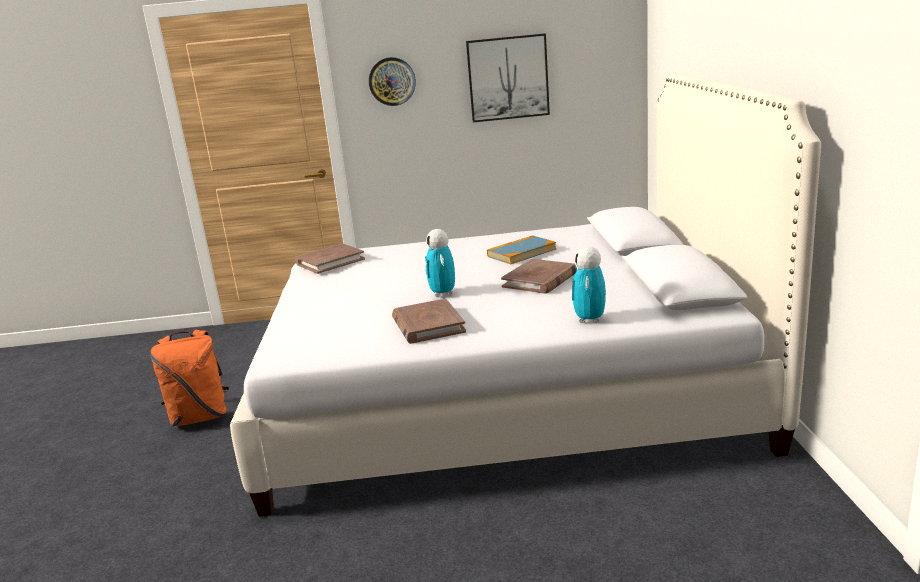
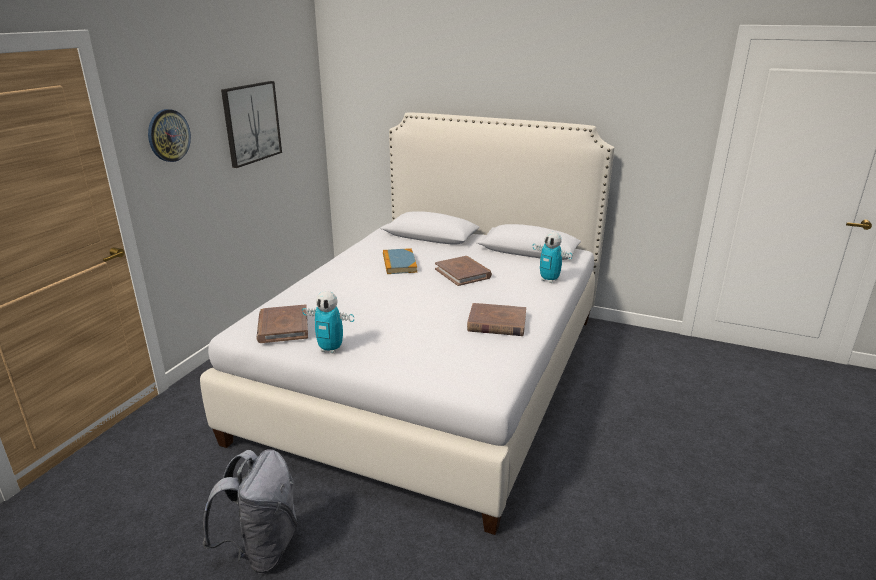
camera: 65 degrees left, 5 degrees up
(200, 417) = (262, 548): orange backpack -> grey backpack
(442, 294) = (440, 305): toy robot -> toy robot (330, 349)

